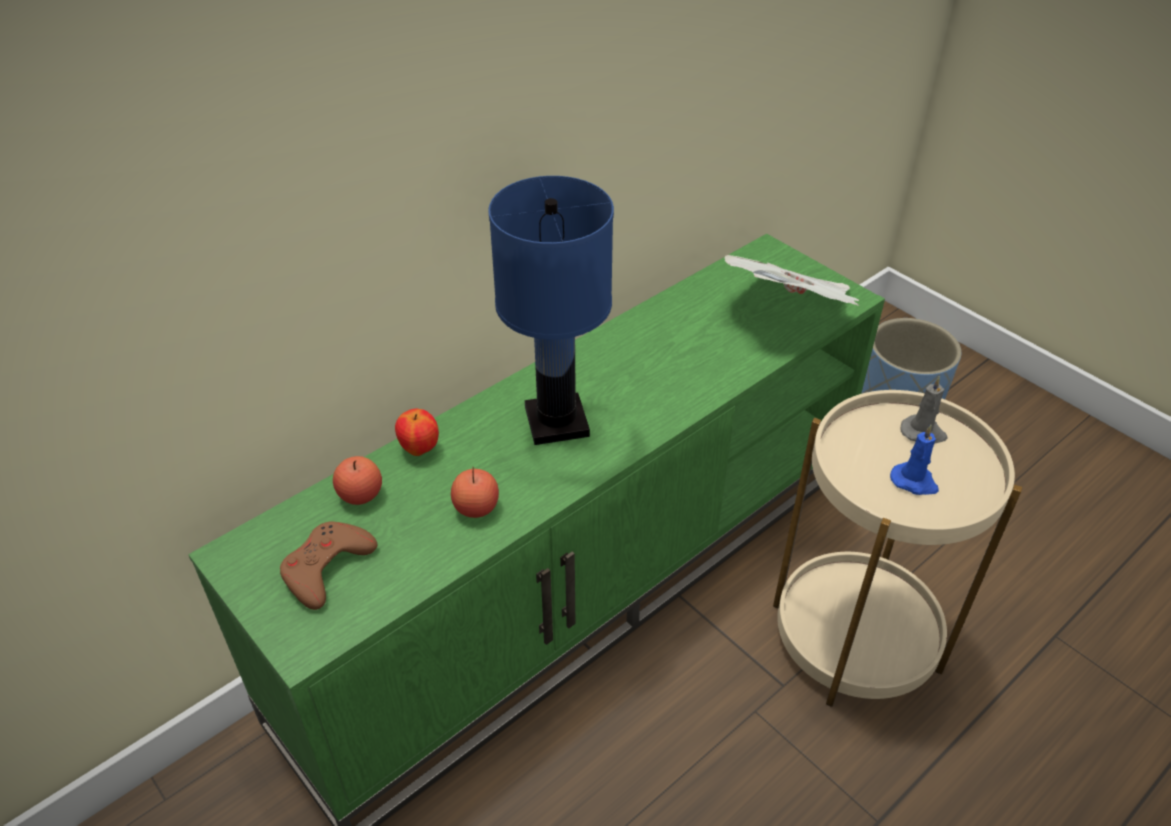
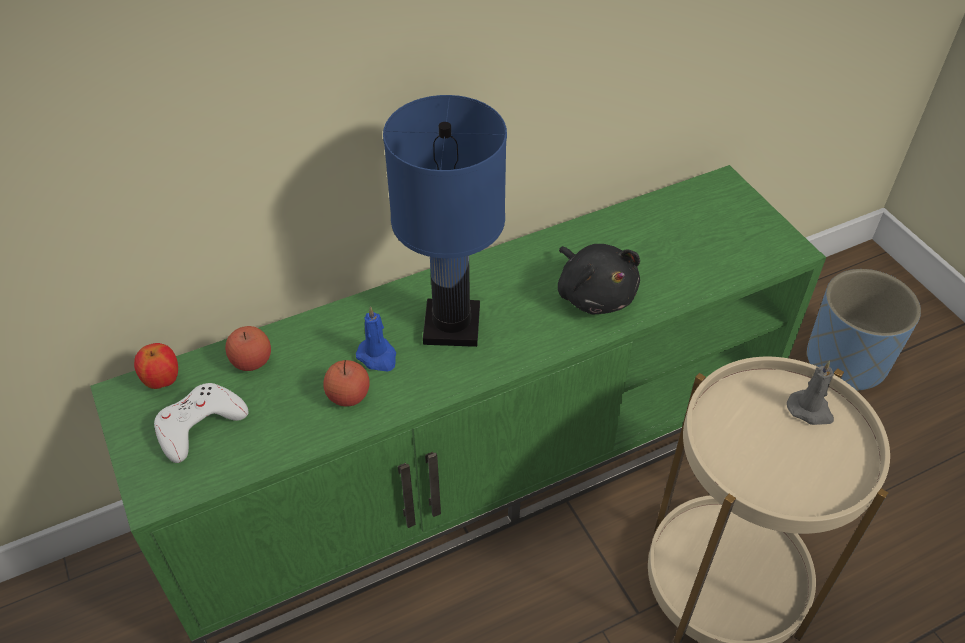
camera: 15 degrees right, 5 degrees up
(326, 568) = (199, 425): brown game controller -> white game controller
(419, 449) = (318, 327): apple -> apple (162, 381)
(685, 368) = (594, 294): none -> black plush toy
(792, 310) = (724, 252): newspaper -> none
(914, 482) = (780, 461): blue candle -> blue candle (378, 357)

